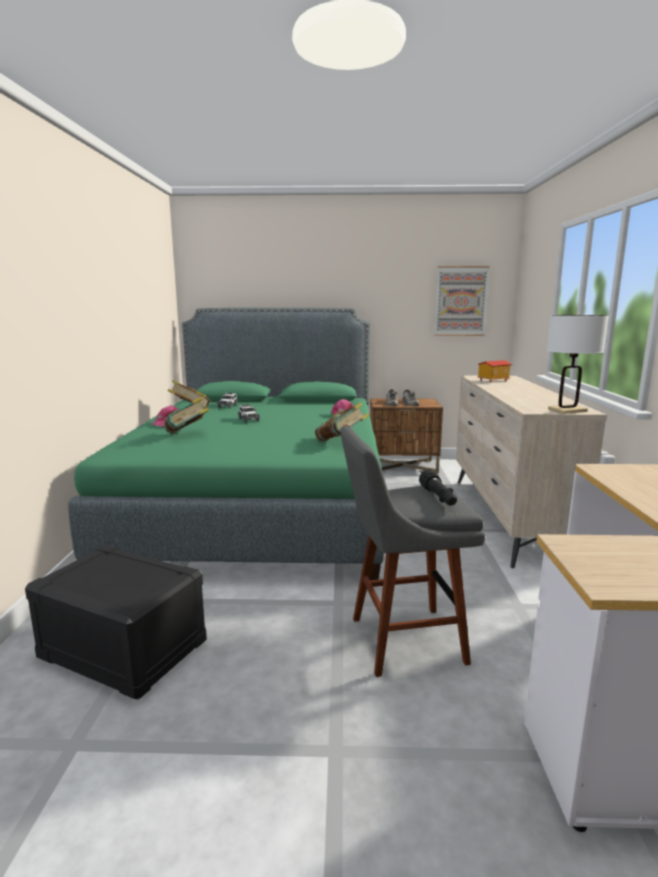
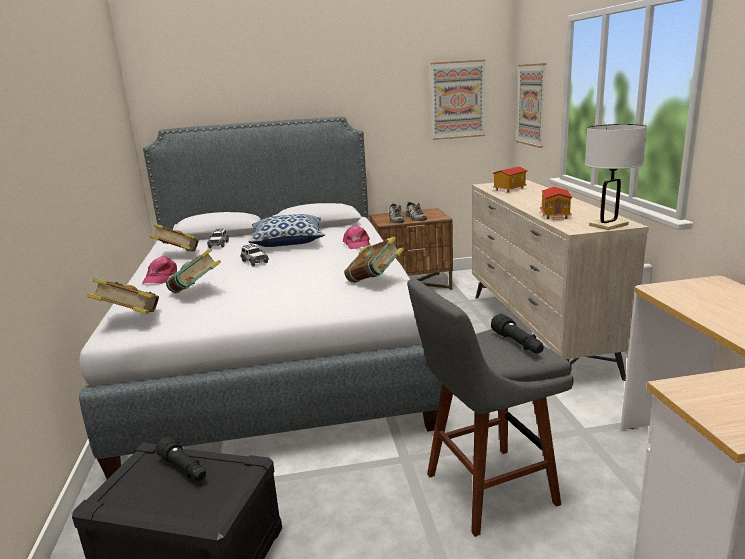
camera: 10 degrees left, 5 degrees up
(124, 447) = (130, 319): none -> book
(127, 568) = (184, 469): none -> black flashlight
(261, 504) = (275, 351): green bed -> grey bed
(285, 409) = (288, 242): none -> pillow
(521, 400) = (555, 215): none -> toy house
(528, 308) = (531, 105): none -> picture

